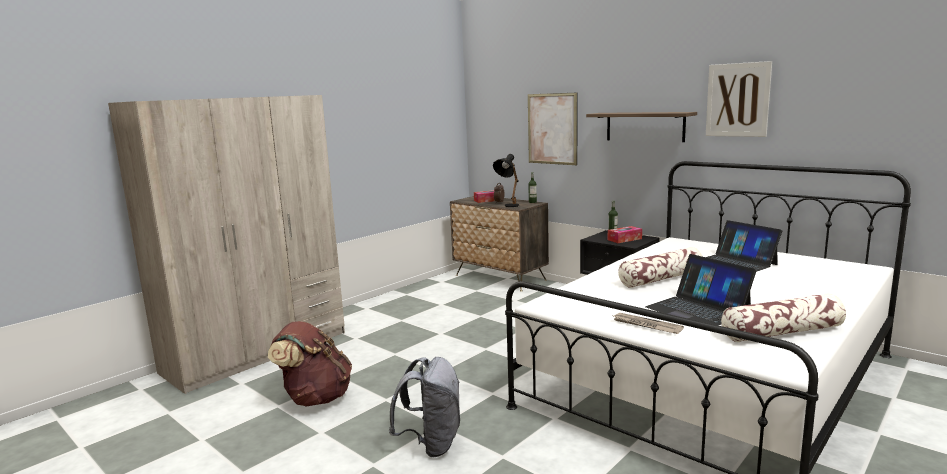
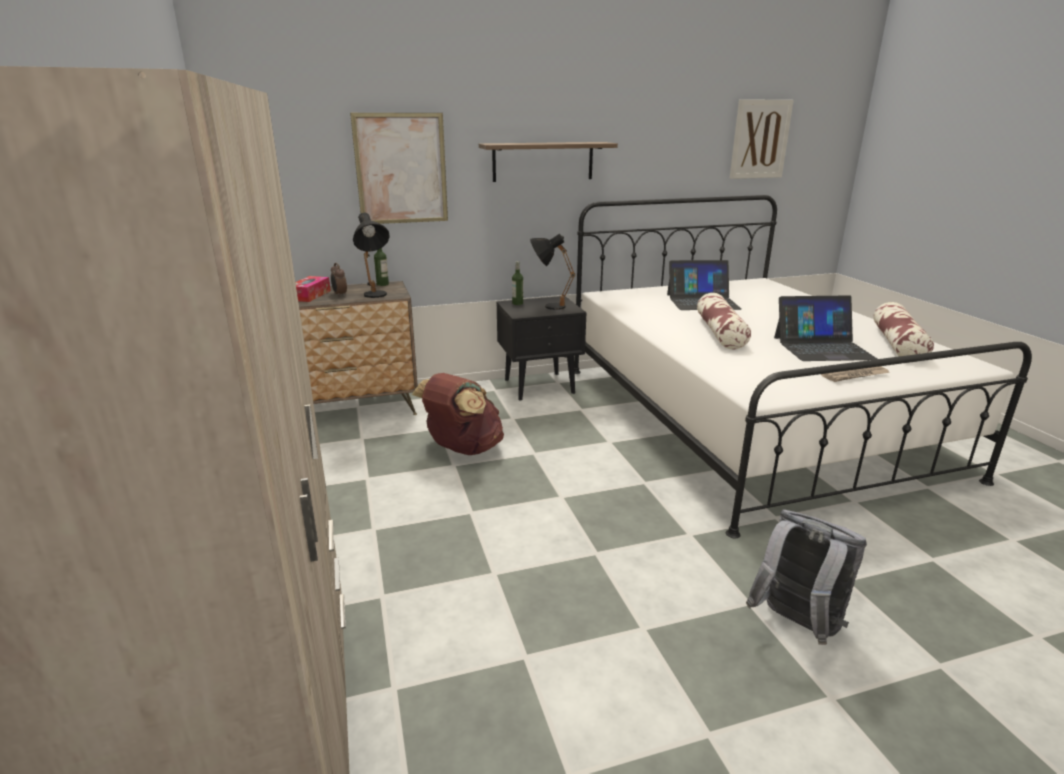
camera: 60 degrees left, 10 degrees up
(315, 398) = (578, 711): brown backpack -> brown backpack (462, 449)
(624, 239) = (547, 306): tissue box -> black table lamp
(737, 100) = (646, 128): picture -> picture (760, 139)

